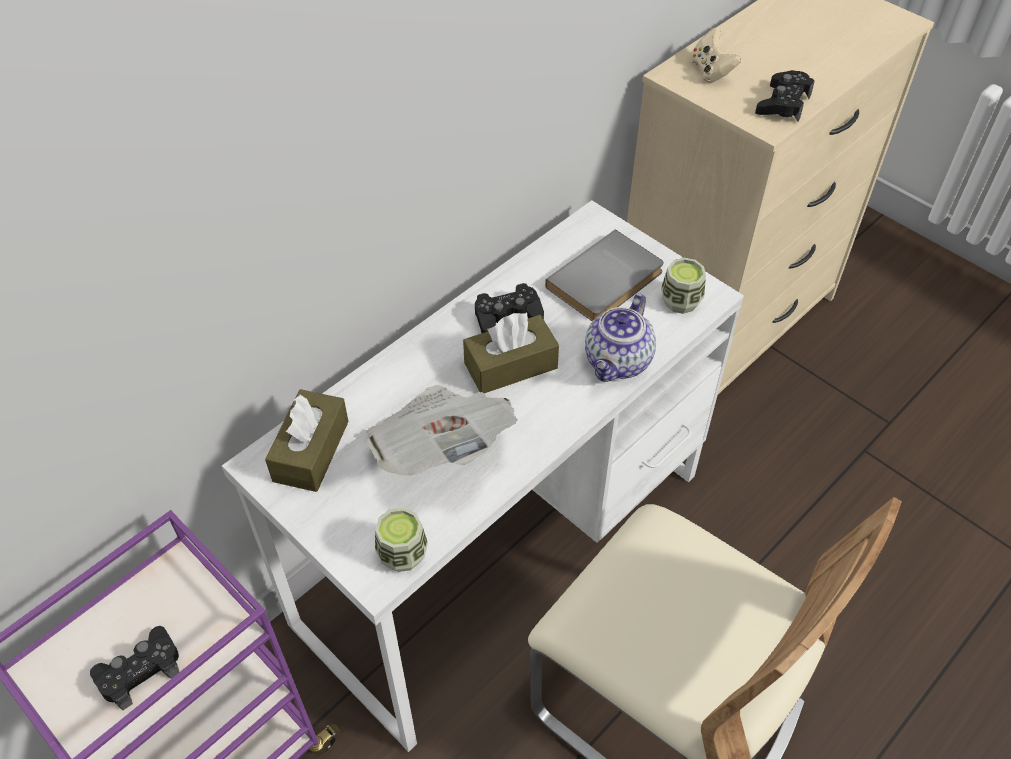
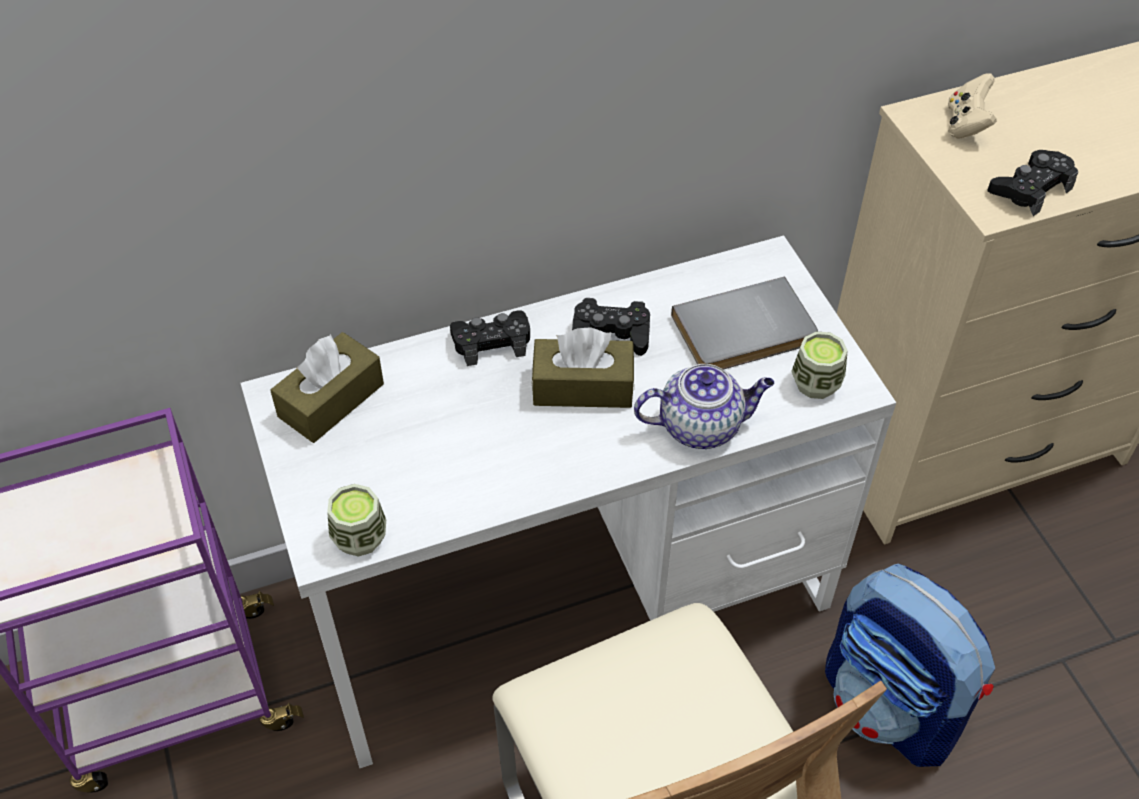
camera: 25 degrees right, 0 degrees up
(140, 671) = (75, 552): black game controller -> black game controller (491, 342)
(441, 449) = (459, 447): newspaper -> none
(618, 363) = (701, 425): teapot -> teapot turned 150 degrees counterclockwise
(773, 530) = (892, 706): none -> backpack

